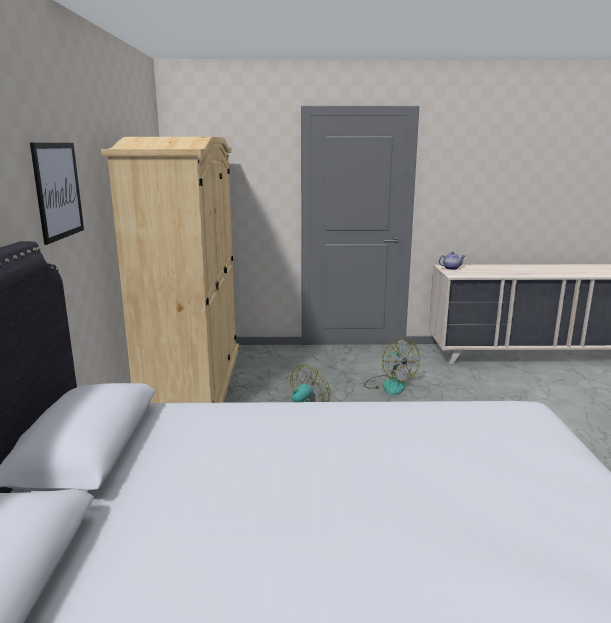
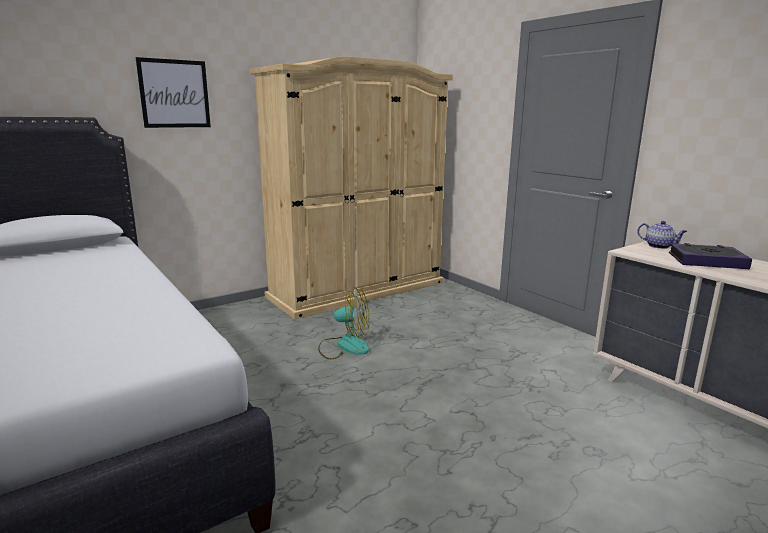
camera: 55 degrees right, 0 degrees up
(389, 385) = (483, 360): fan -> none
(488, 270) = (706, 261): none -> book

